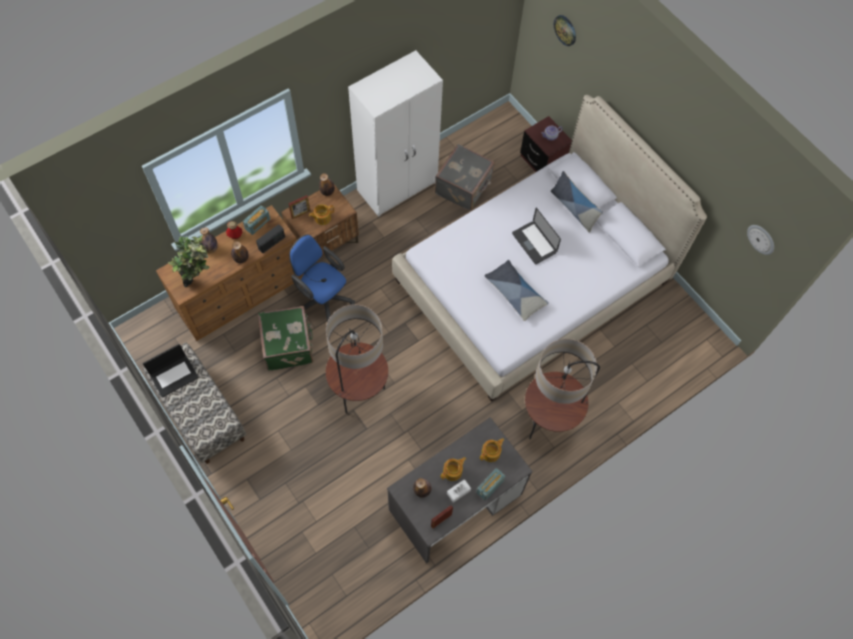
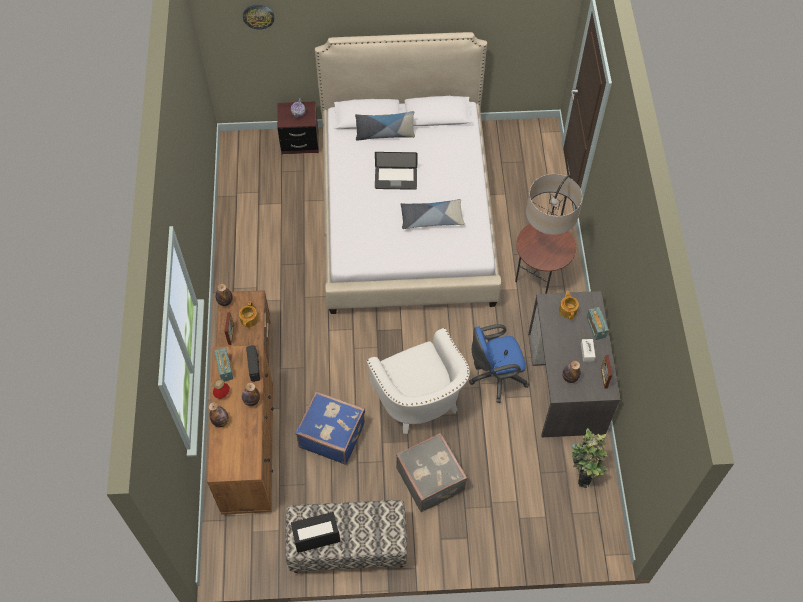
camera: 55 degrees left, 5 degrees down
(174, 375) = (315, 533): laptop -> laptop turned 105 degrees counterclockwise
(198, 279) = (246, 448): potted plant -> potted plant (583, 473)
(289, 345) = (332, 434): green suitcase -> blue suitcase
(323, 298) = (305, 381): blue office chair -> blue office chair (495, 377)
(359, 394) = (420, 402): floor lamp -> white armchair
(398, 187) = (238, 261): white wardrobe -> none
(453, 471) = (567, 346): teapot -> none
(464, 187) = (279, 211): grey suitcase -> grey suitcase (431, 479)
(761, 239) = (538, 15): wall clock -> none

